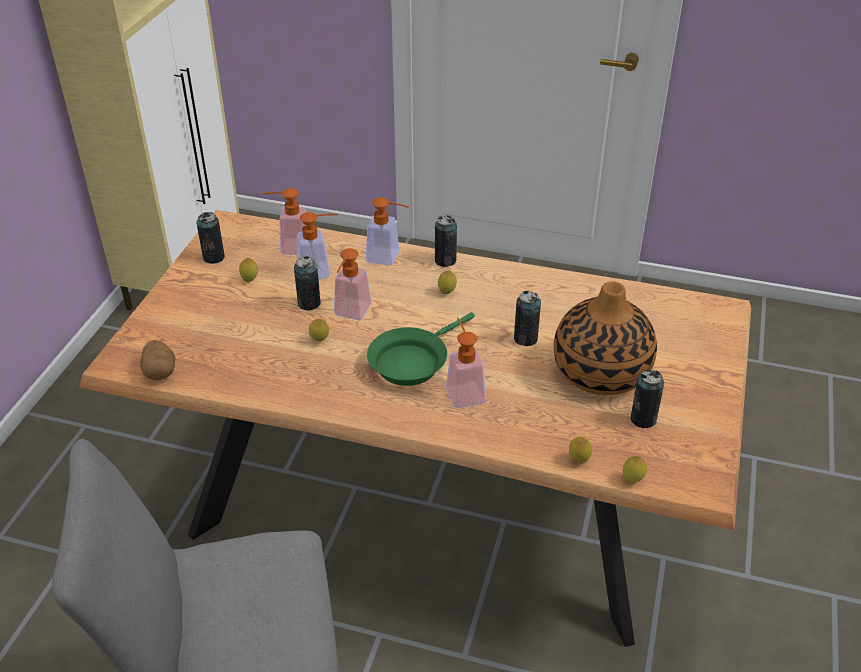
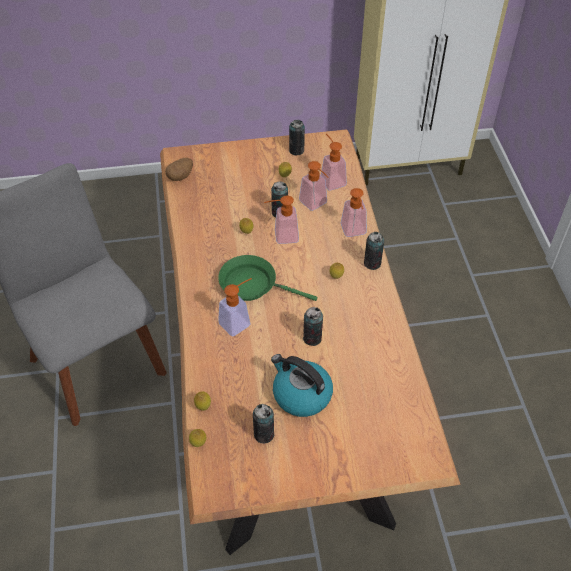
camera: 65 degrees right, 10 degrees up
(601, 372) = (301, 395): vase -> kettle

